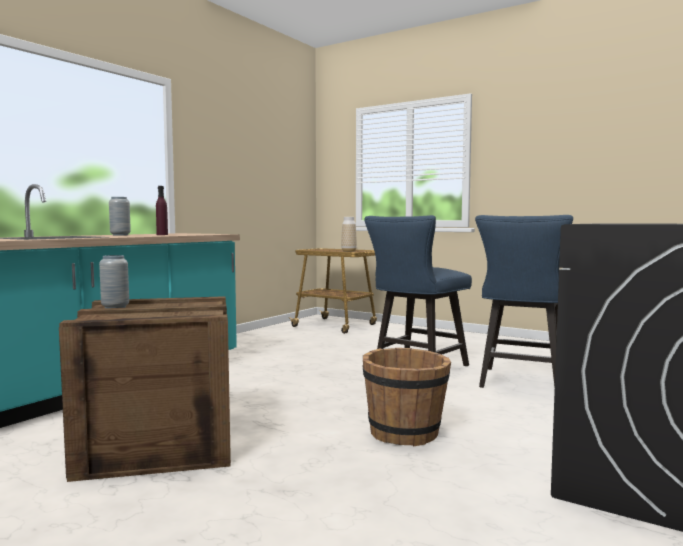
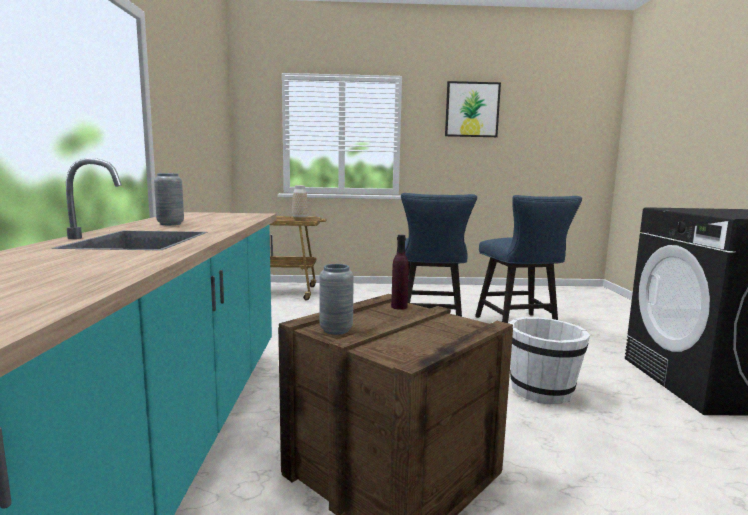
camera: 35 degrees left, 5 degrees up
(162, 235) = (216, 220): purple bottle -> purple bottle (399, 307)
(405, 433) = (542, 391): brown bucket -> white bucket
(555, 121) = (472, 109): none -> picture

